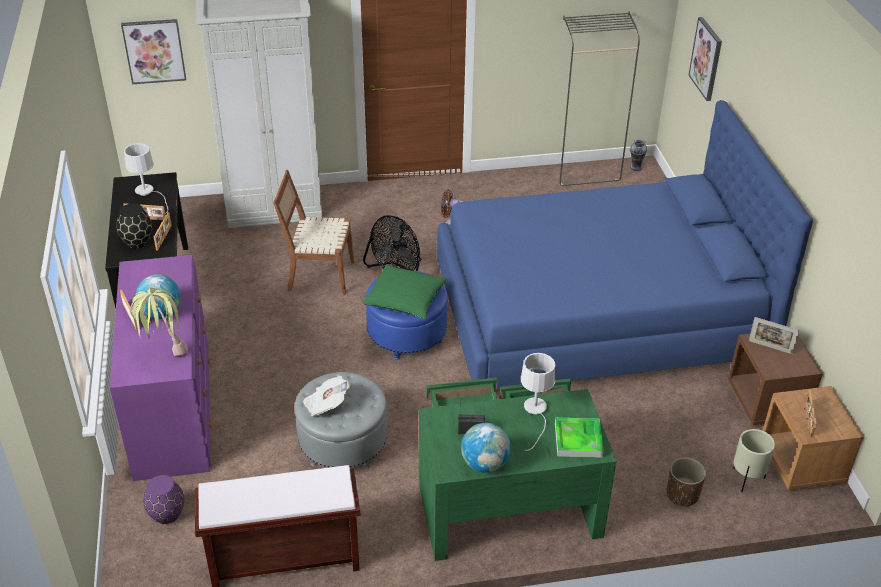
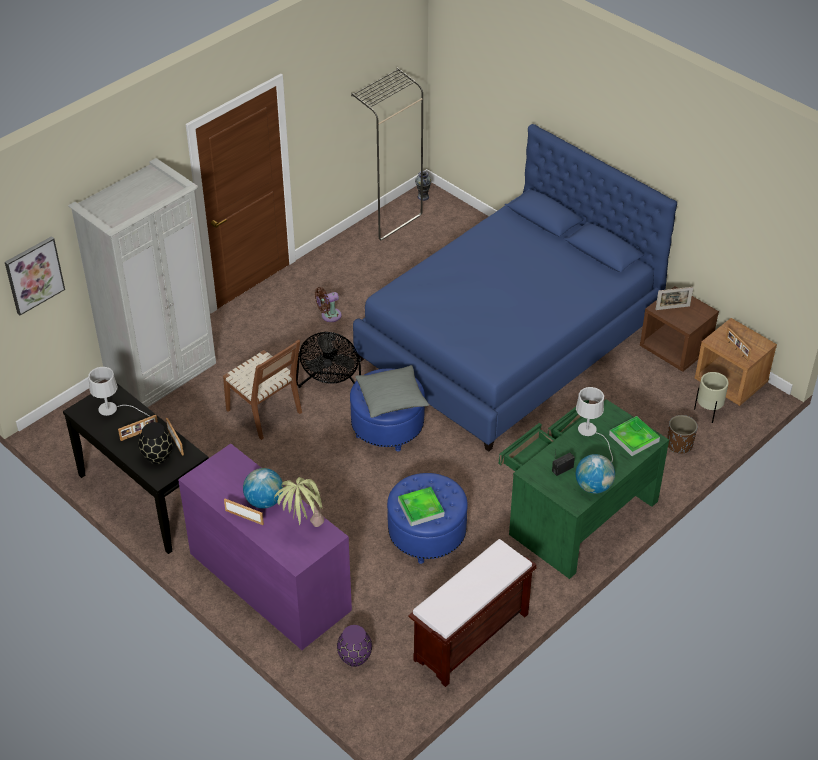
camera: 35 degrees left, 5 degrees up
(318, 275) = (265, 414): chair -> chair turned 105 degrees counterclockwise
(326, 404) = (421, 508): newspaper -> tray
(343, 444) = (426, 536): grey ottoman -> blue ottoman
(405, 299) = (391, 398): green pillow -> grey pillow
(706, 58) = (489, 90): picture -> none

